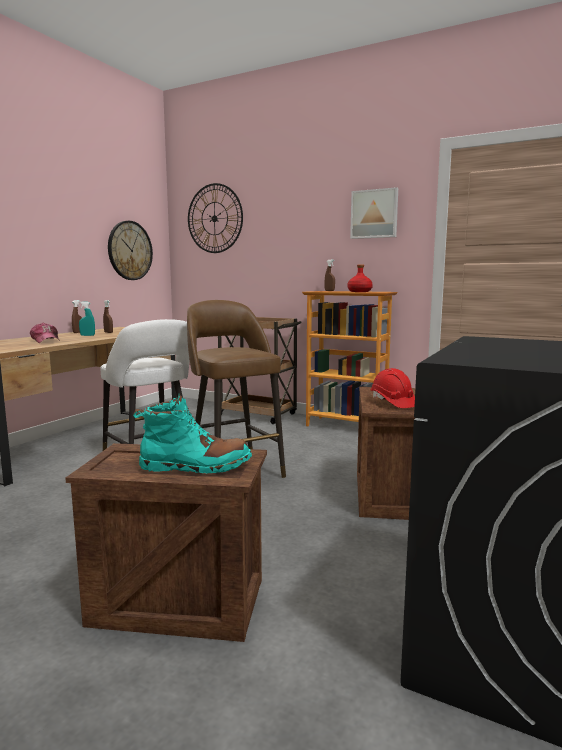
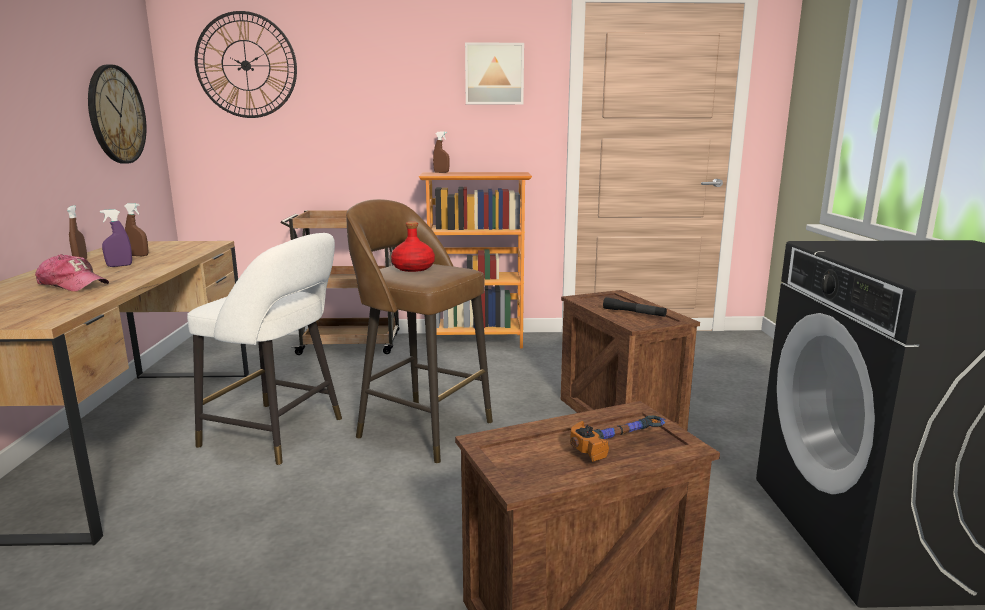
camera: 30 degrees left, 5 degrees up
(87, 335) = (119, 266): turquoise spray bottle -> purple spray bottle
(195, 466) = (618, 442): turquoise boot -> hammer
(359, 291) = (492, 174): red bottle -> red bottle (413, 268)
(392, 402) = (634, 313): red hard hat -> black flashlight

